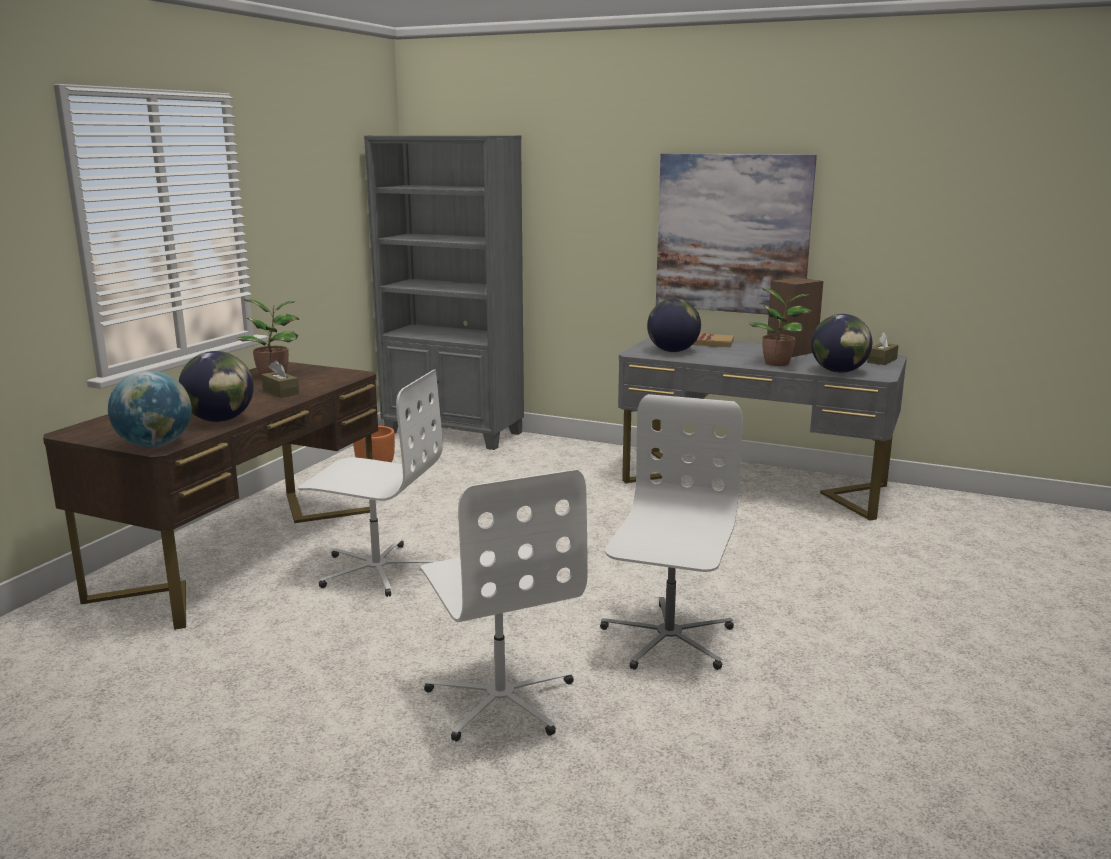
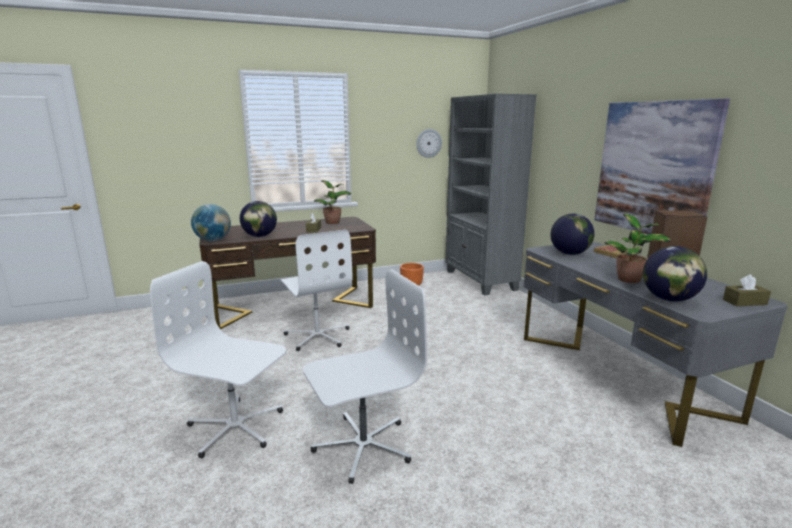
camera: 45 degrees right, 0 degrees up
(342, 215) = (428, 143): none -> wall clock
(501, 699) = (235, 428): white office chair -> white office chair turned 90 degrees clockwise

